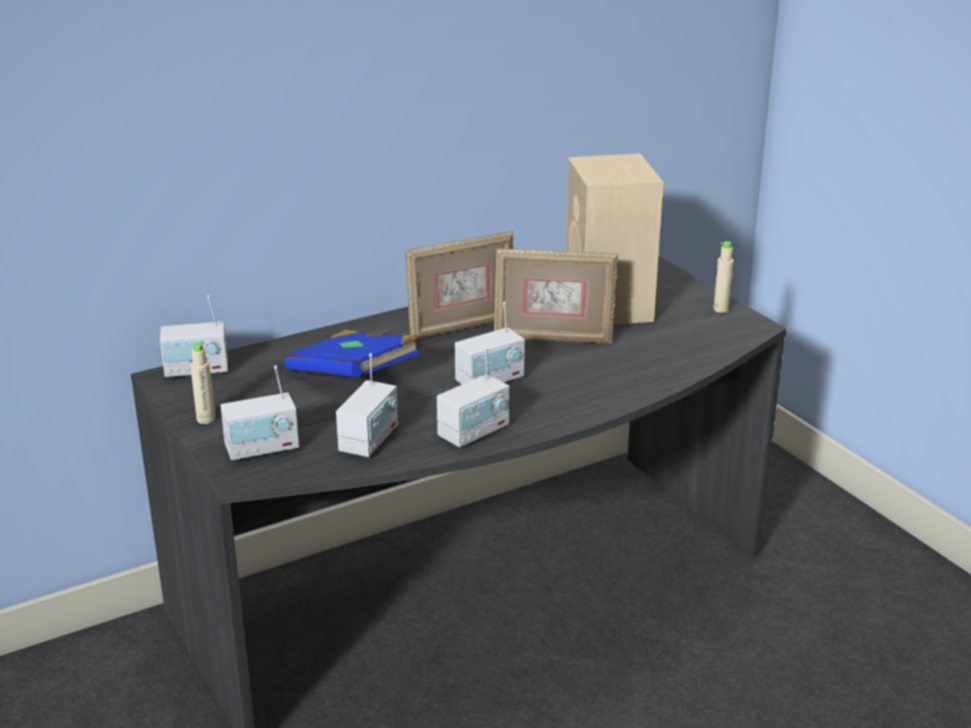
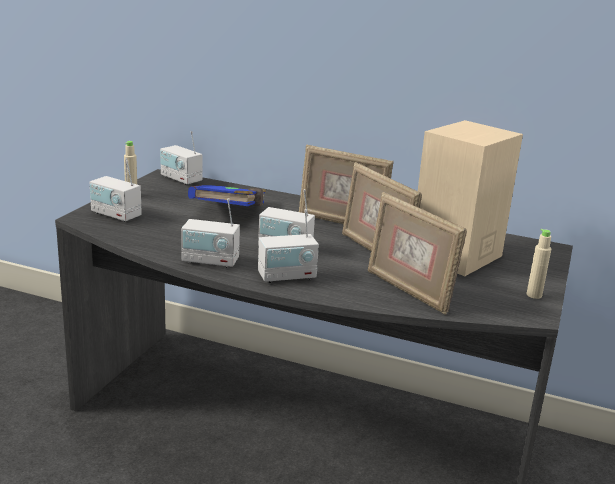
camera: 50 degrees right, 5 degrees down
(369, 440) = (160, 237): radio -> radio (287, 276)
(655, 359) = (408, 291): none -> picture frame

